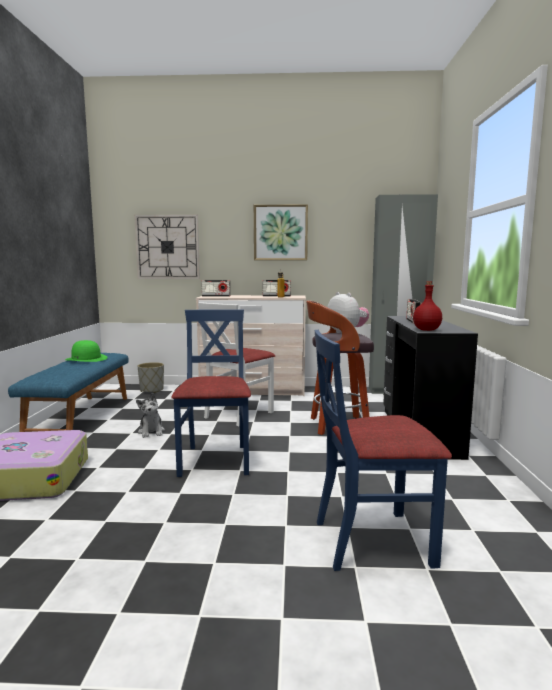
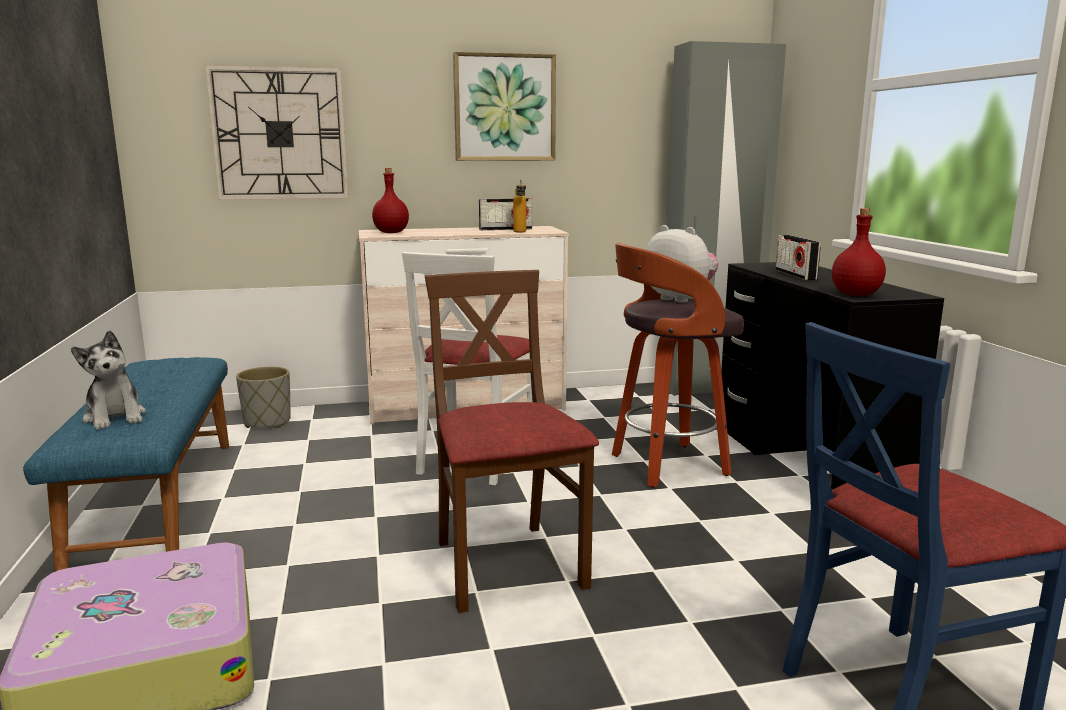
camera: 15 degrees left, 5 degrees up
(86, 359) = (153, 377): green hat -> none
(151, 432) = (334, 517): plush toy -> plush toy (115, 417)
(215, 460) = (506, 565): blue chair -> brown chair
(216, 296) = (391, 232): radio -> red bottle

